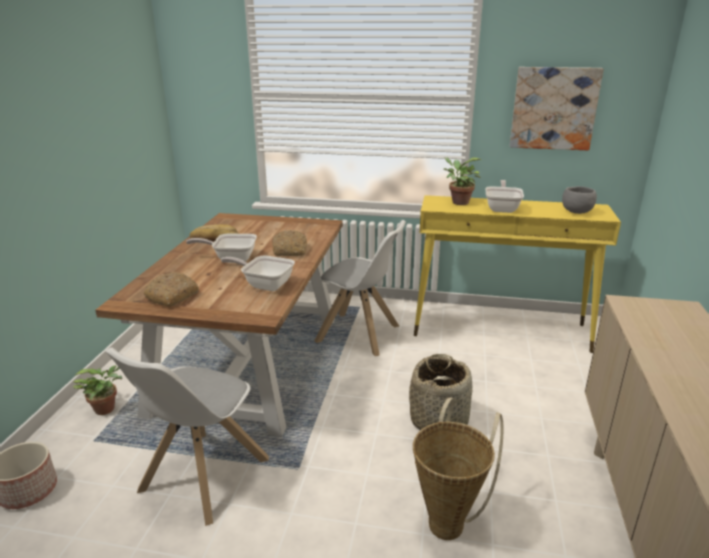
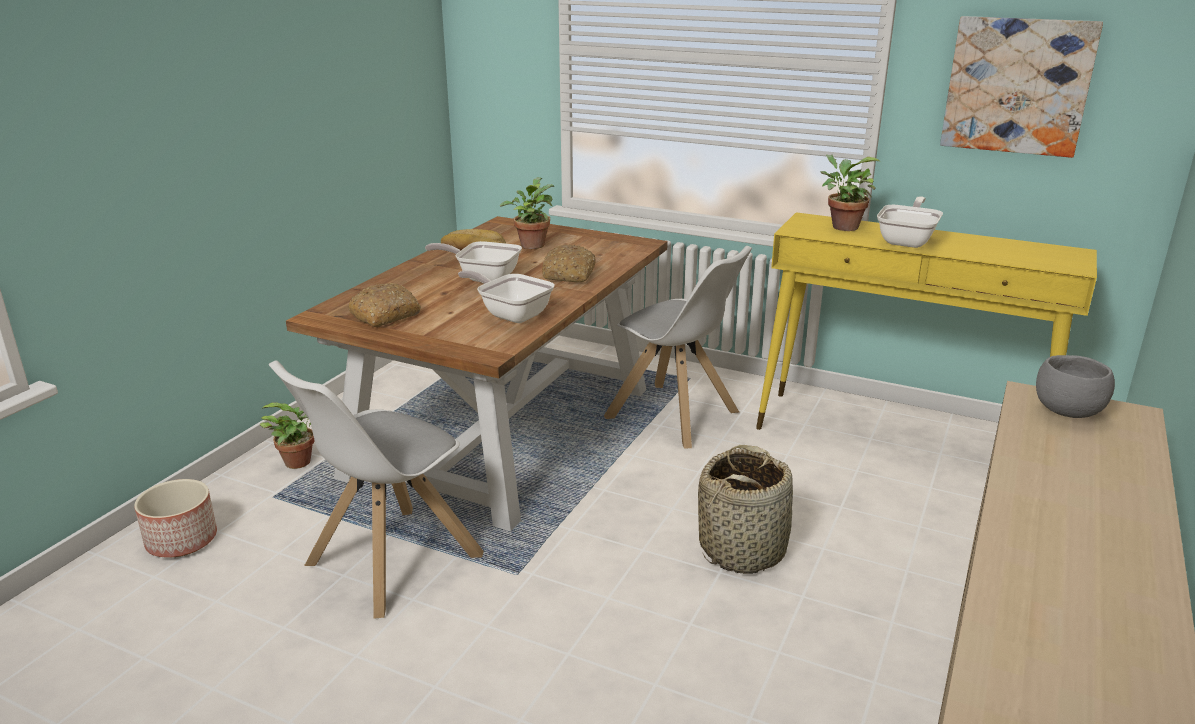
camera: 15 degrees right, 0 degrees up
(253, 231) = (532, 244): none -> potted plant
(449, 520) = (701, 675): basket -> none
(576, 212) = (1029, 256): grey bowl -> grey bowl (1067, 412)

